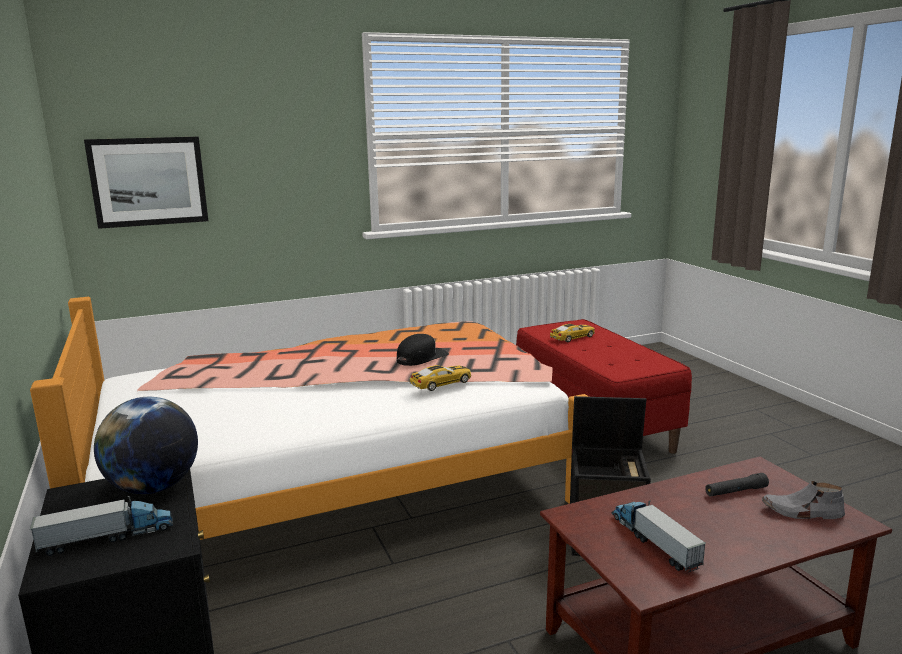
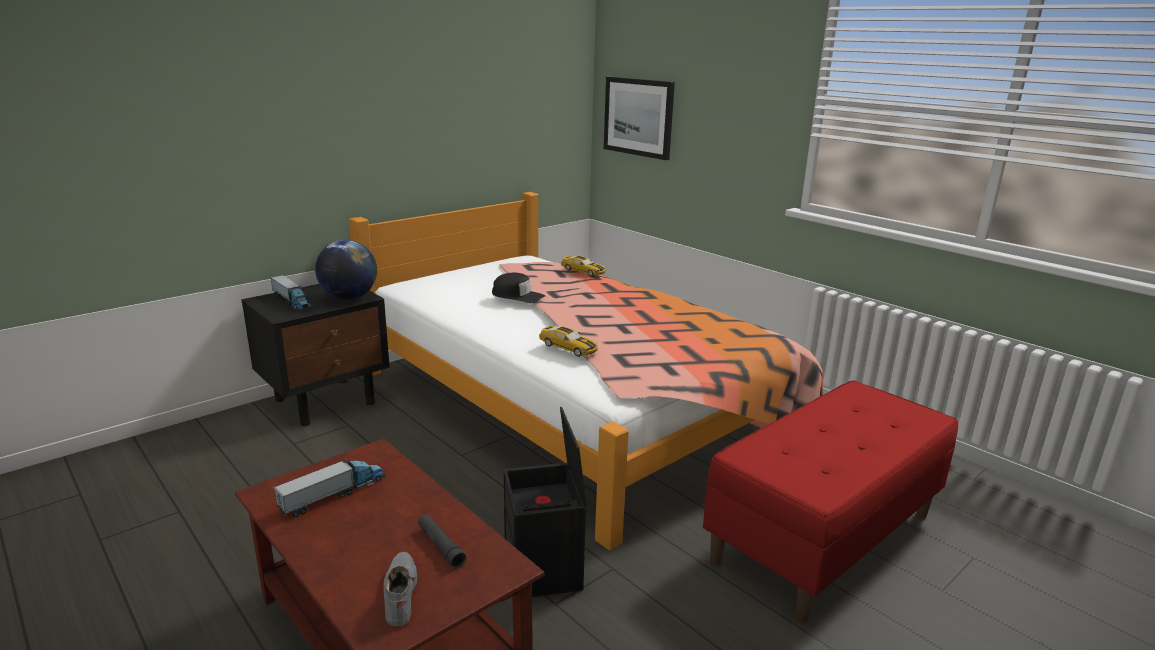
camera: 70 degrees right, 5 degrees up
(421, 357) = (635, 331): black cap -> black cap (518, 296)
(573, 337) = (856, 416): toy car -> toy car (583, 271)

